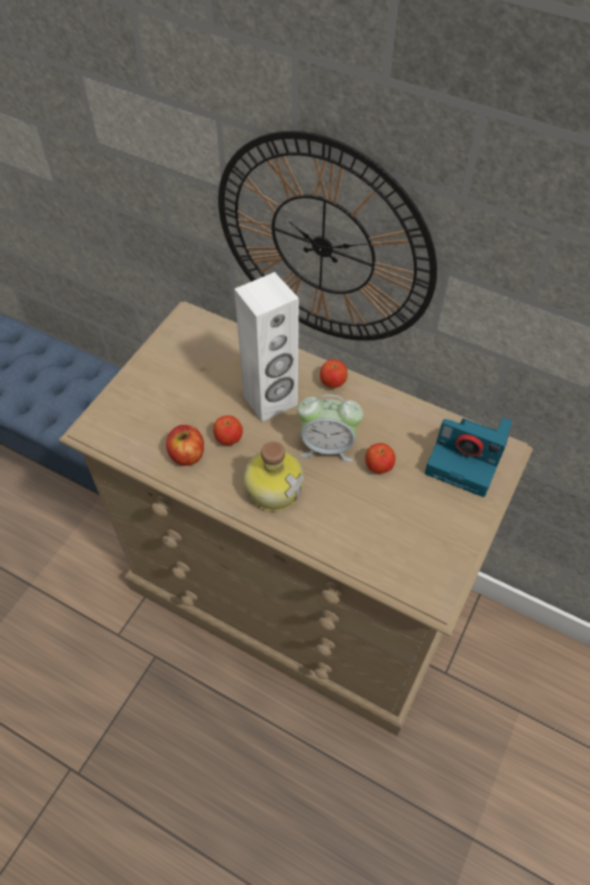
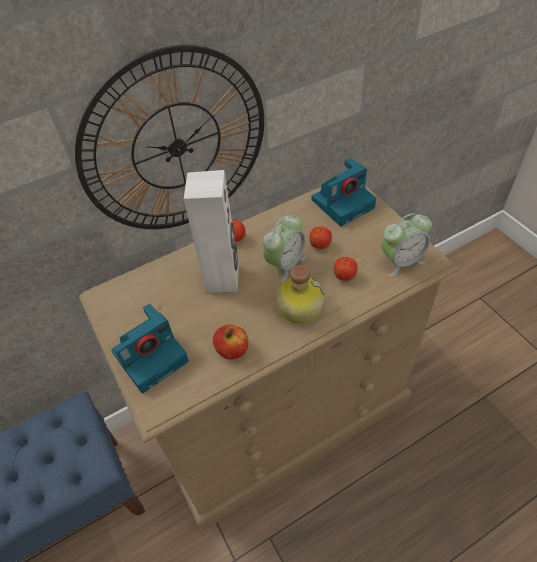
camera: 55 degrees left, 5 degrees down
(144, 394) = (151, 355): none -> camera
(229, 439) = (237, 317): apple -> apple (344, 276)
(412, 563) = (401, 261): none -> alarm clock

